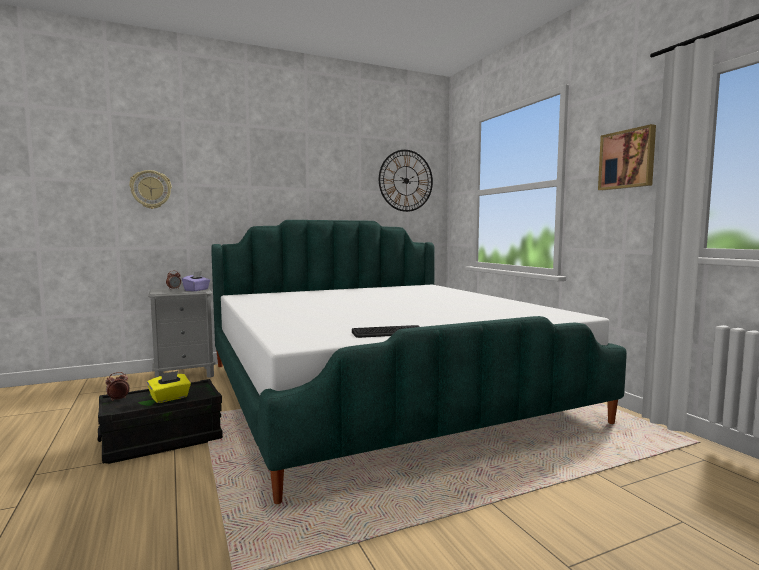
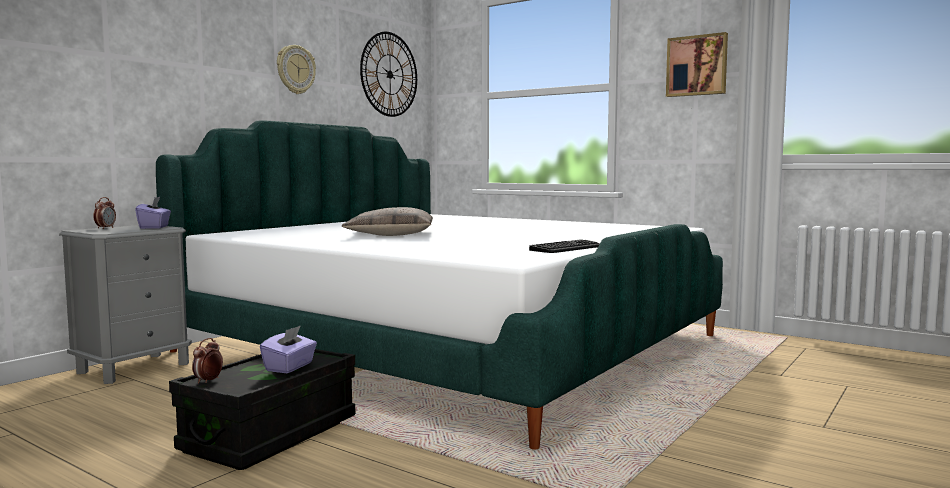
camera: 30 degrees left, 0 degrees up
(151, 189) = (54, 59): wall clock -> wall clock (295, 69)
(170, 398) = (290, 367): yellow tissue box -> purple tissue box
(327, 304) = (390, 234): none -> pillow

